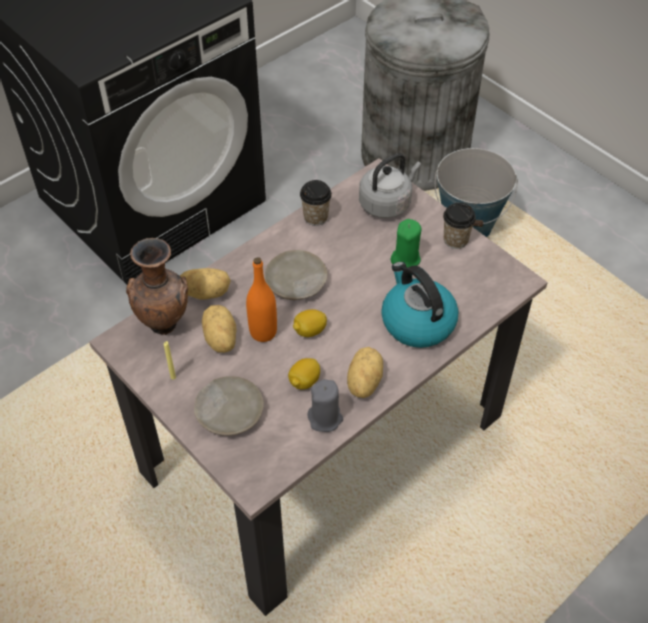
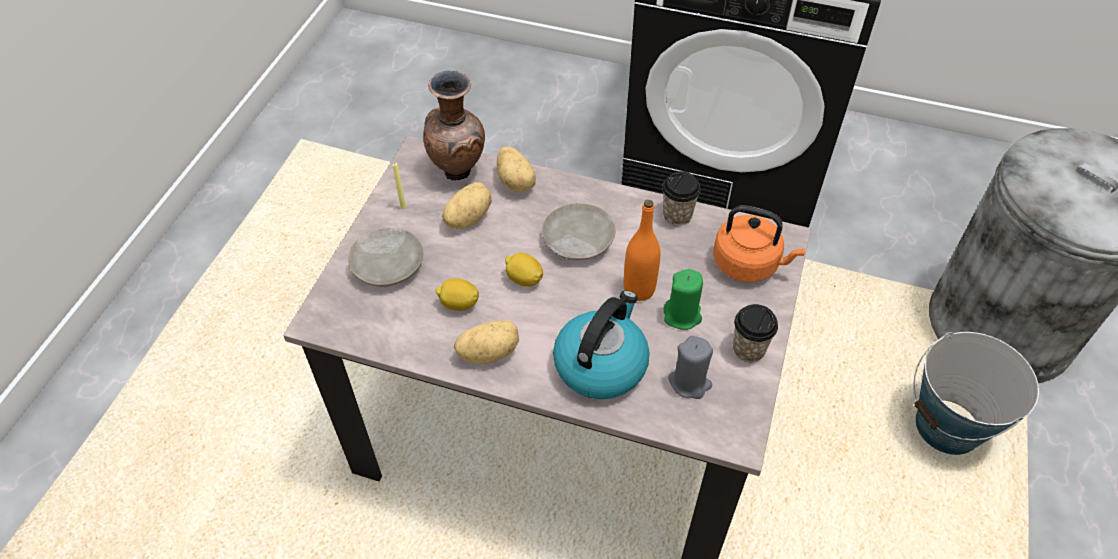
camera: 60 degrees right, 0 degrees up
(263, 332) = (498, 244): orange bottle -> orange bottle (639, 289)
(325, 418) = (424, 341): grey candle -> grey candle (689, 382)
(387, 203) = (749, 264): grey kettle -> orange kettle

